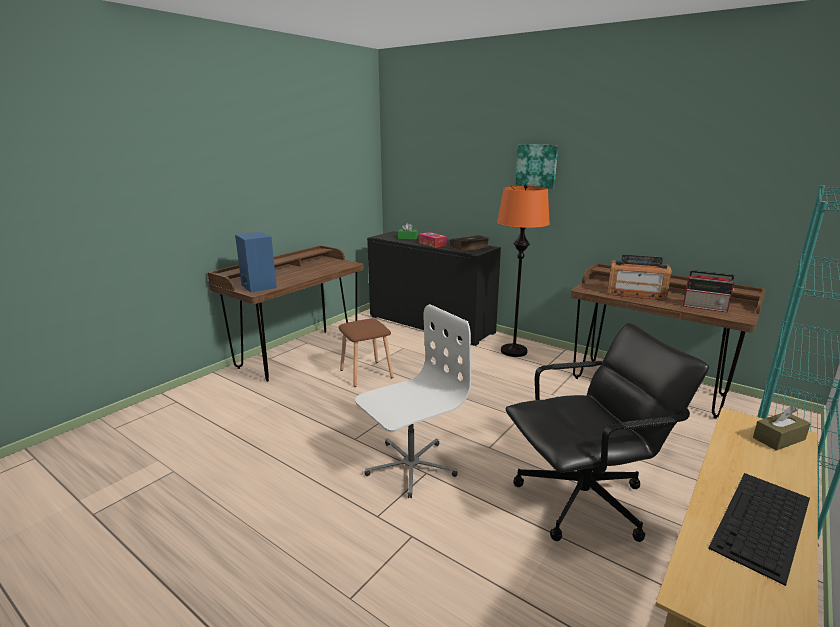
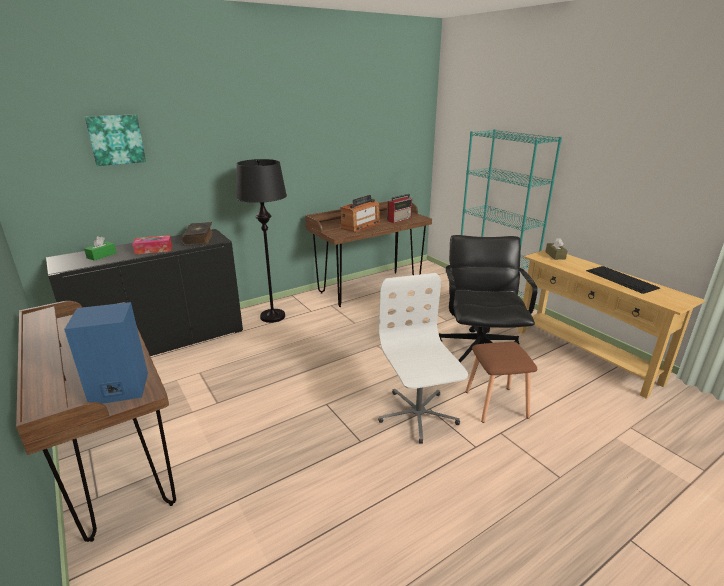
camera: 70 degrees left, 5 degrees up
(365, 374) = (235, 411): brown stool -> brown stool (497, 405)
(514, 351) = (272, 316): orange floor lamp -> black floor lamp
(537, 166) = (234, 139): picture -> picture (116, 139)

